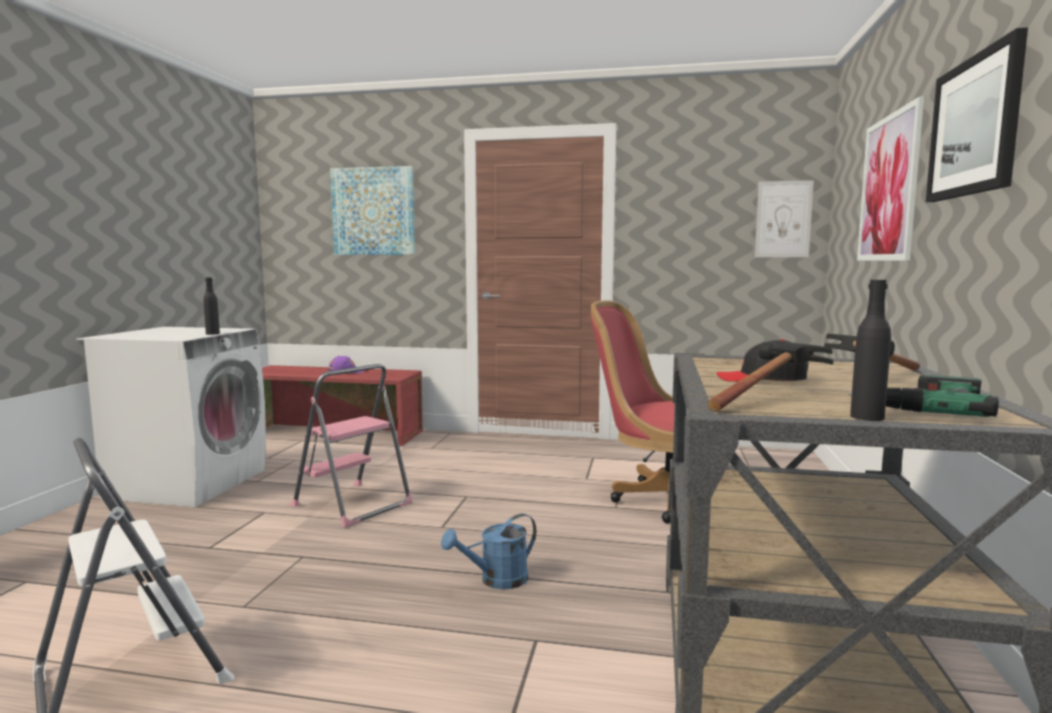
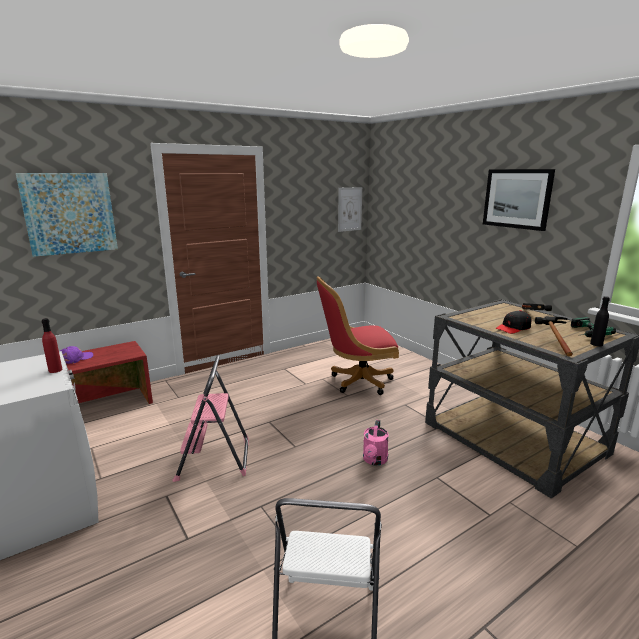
camera: 45 degrees left, 10 degrees up
(212, 334) = (55, 370): black bottle -> red bottle
(496, 580) = (374, 460): blue watering can -> pink watering can
(888, 188) = (439, 207): picture -> none

